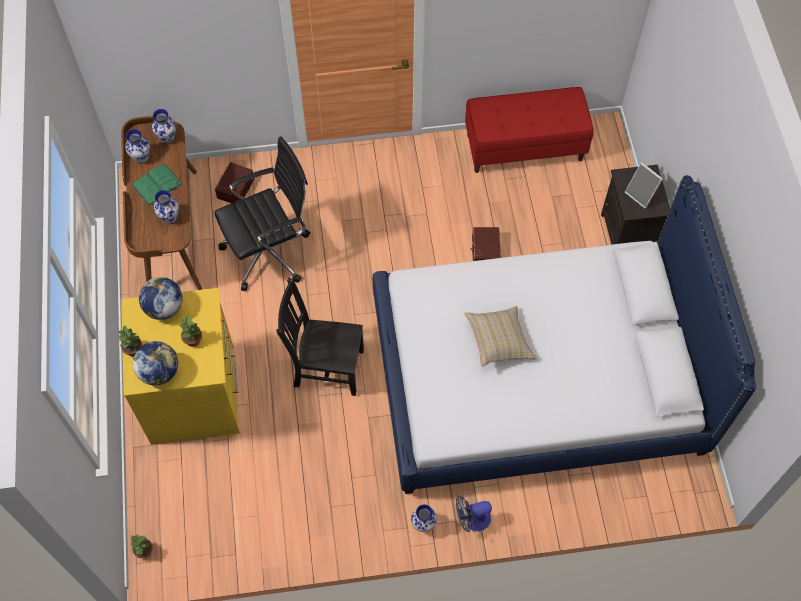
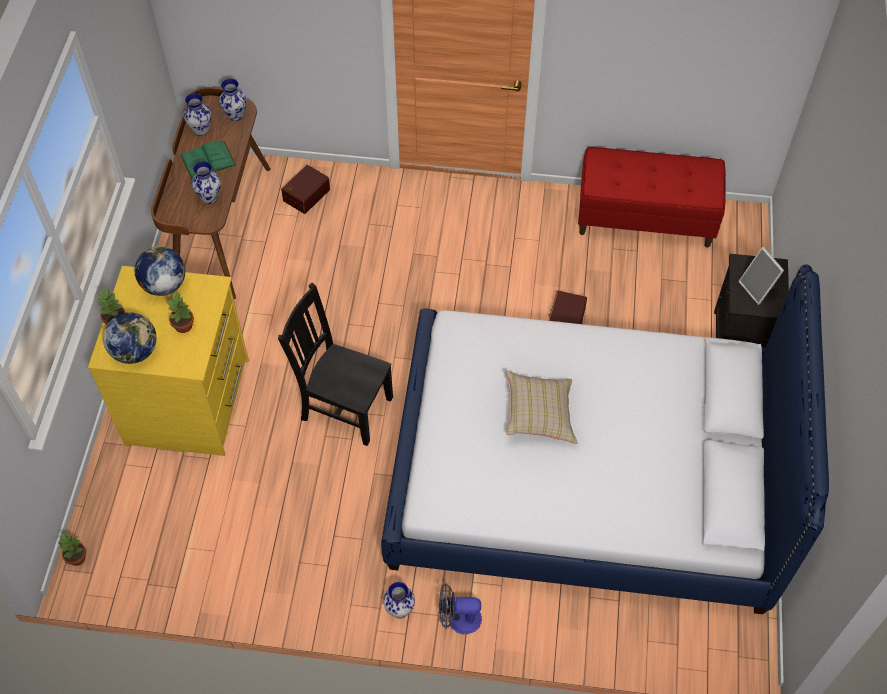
camera: 15 degrees right, 5 degrees down
(270, 252) = (322, 269): black office chair -> none

